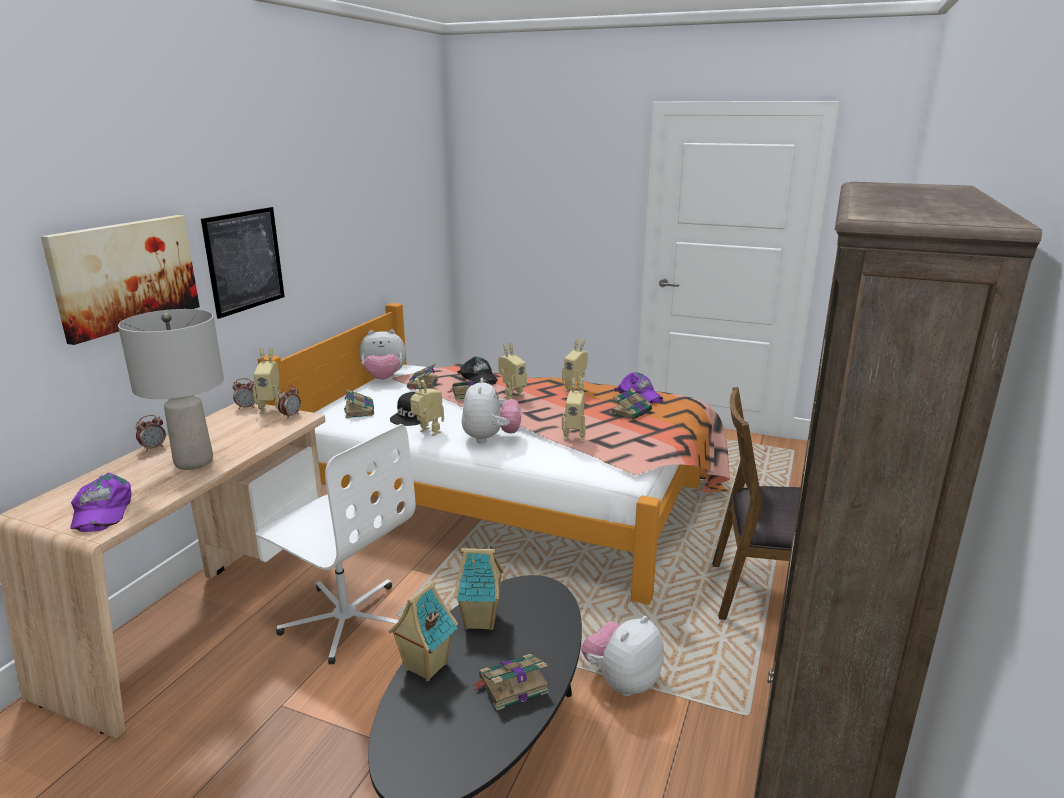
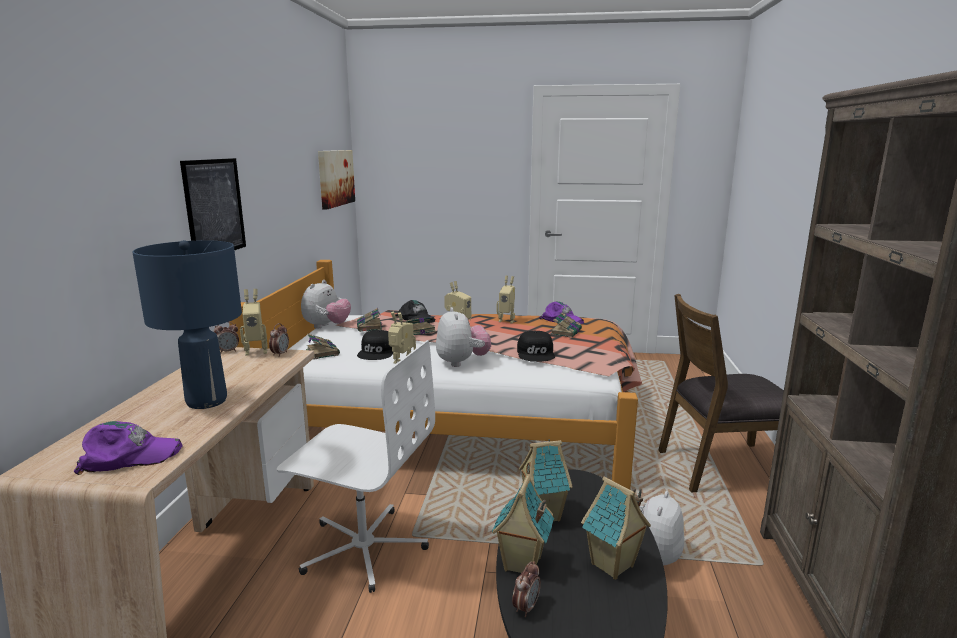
camera: 15 degrees left, 5 degrees down
(101, 510) = (130, 456): purple cap -> purple cap turned 75 degrees counterclockwise
(125, 275) = (117, 210): picture -> picture (335, 178)
(153, 448) = (150, 394): alarm clock -> alarm clock (526, 607)
(193, 462) = (206, 401): grey table lamp -> blue table lamp
(384, 379) = (326, 326): plush toy -> plush toy turned 45 degrees counterclockwise
(511, 685) = (613, 566): book -> toy house
(574, 437) = (536, 353): toy robot -> black cap

